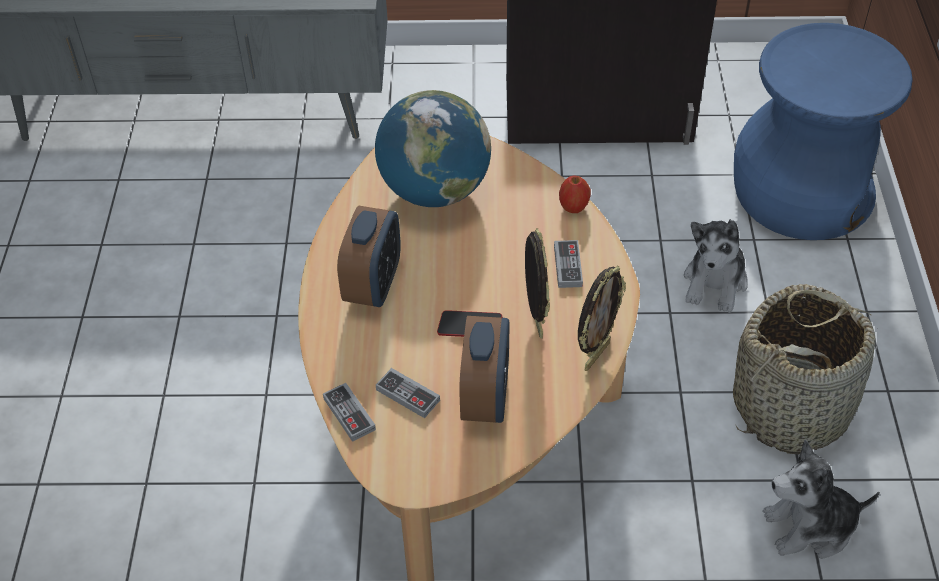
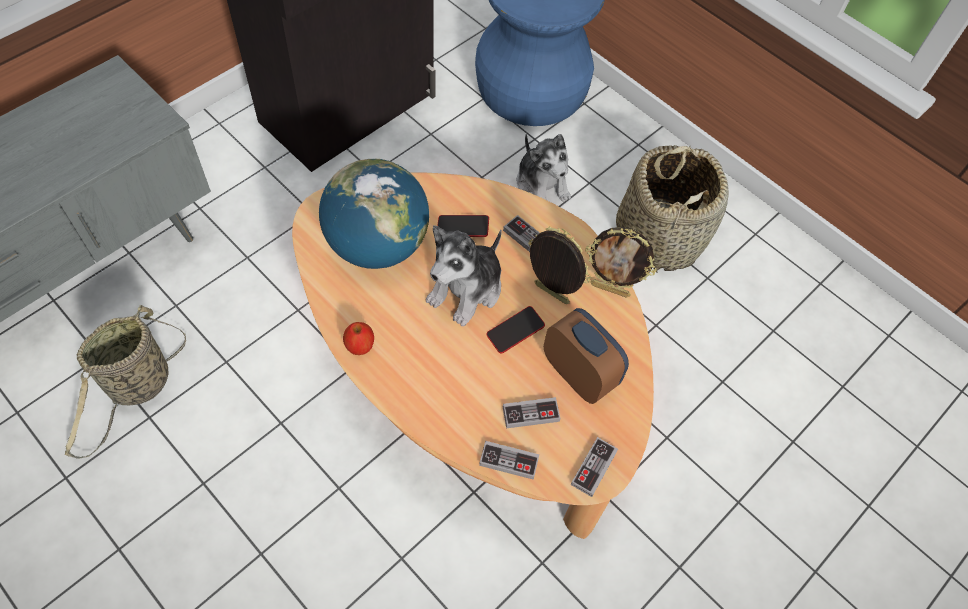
camera: 50 degrees left, 10 degrees up
(208, 218) = (138, 388): none -> basket
(373, 285) = (416, 351): alarm clock -> none
(410, 473) = (593, 468): none -> game controller
(520, 222) = (462, 228): none -> phone
(573, 207) = (484, 192): apple -> apple (360, 346)
(595, 354) = (610, 289): picture frame -> picture frame turned 120 degrees clockwise
(810, 527) = (738, 303): plush toy -> plush toy (467, 289)

